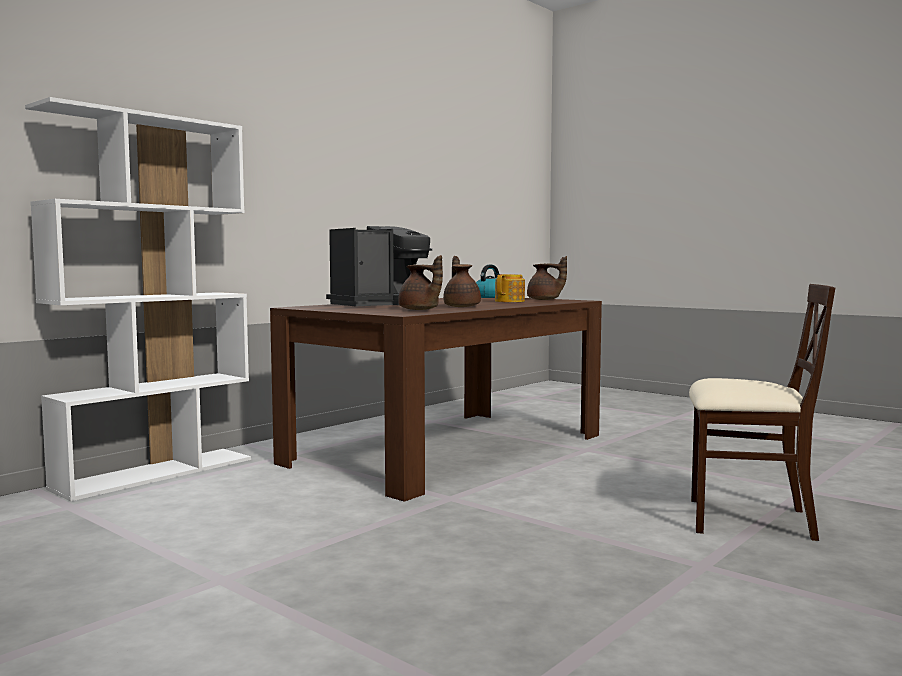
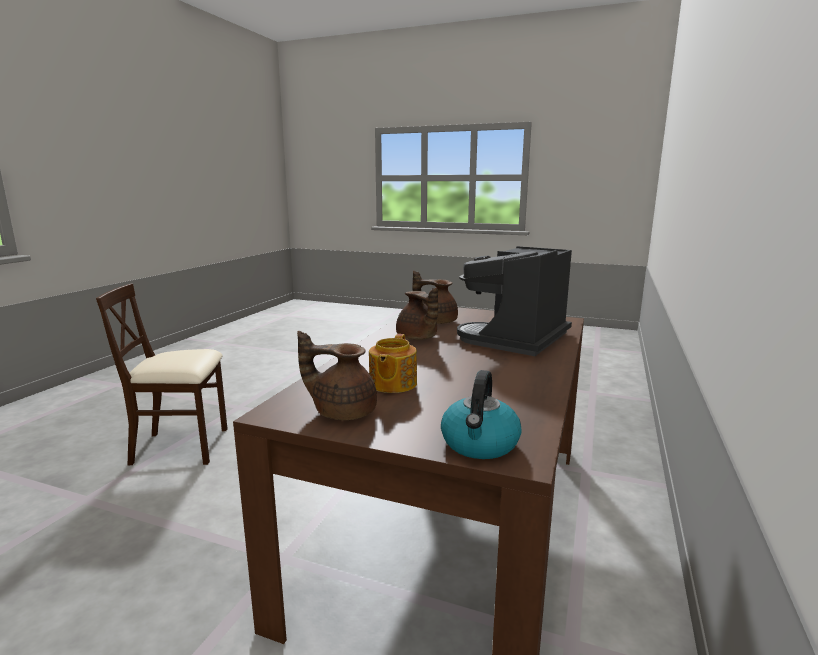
camera: 160 degrees right, 10 degrees up
(156, 473) = (624, 426): white bookcase -> none

